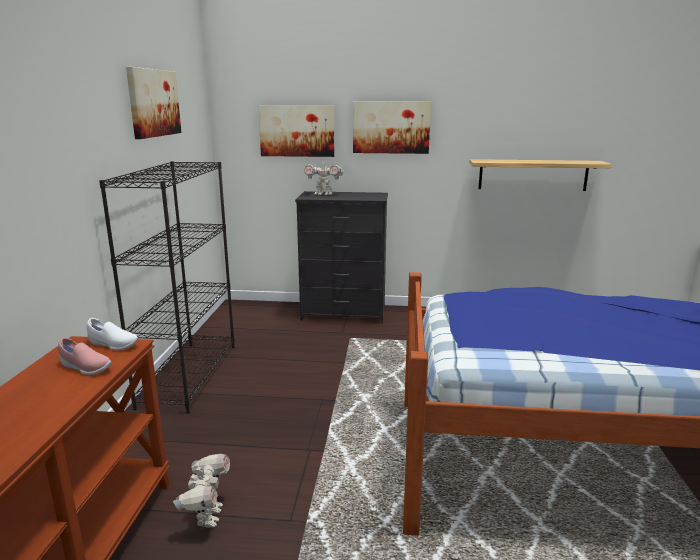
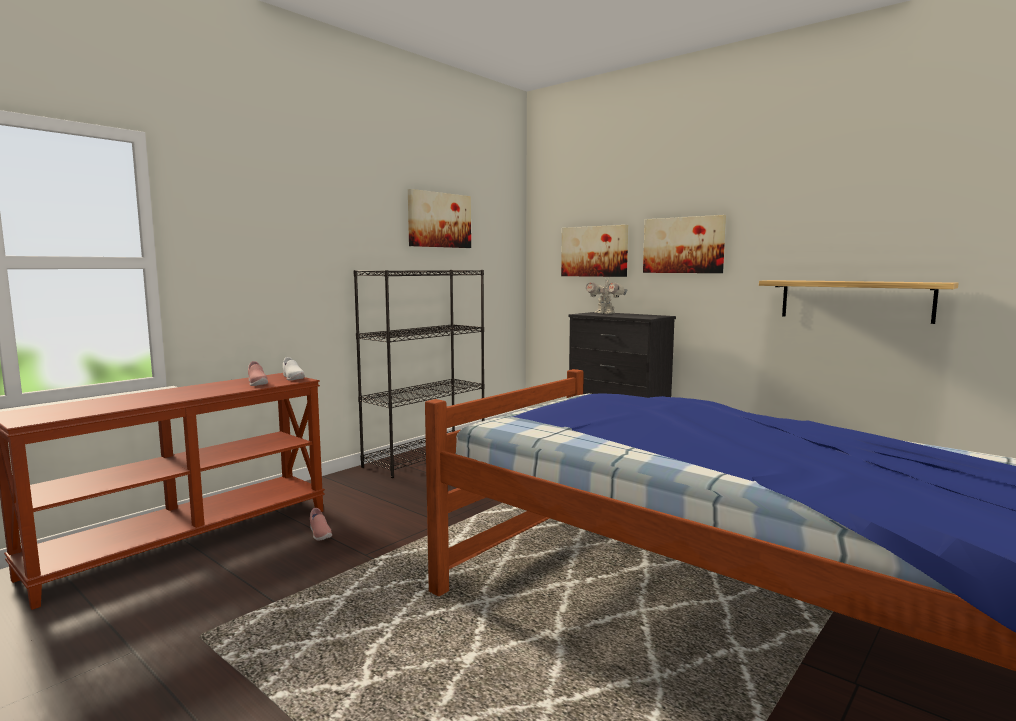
camera: 35 degrees right, 10 degrees down
(207, 516) = (319, 534): toy robot -> pink shoe

